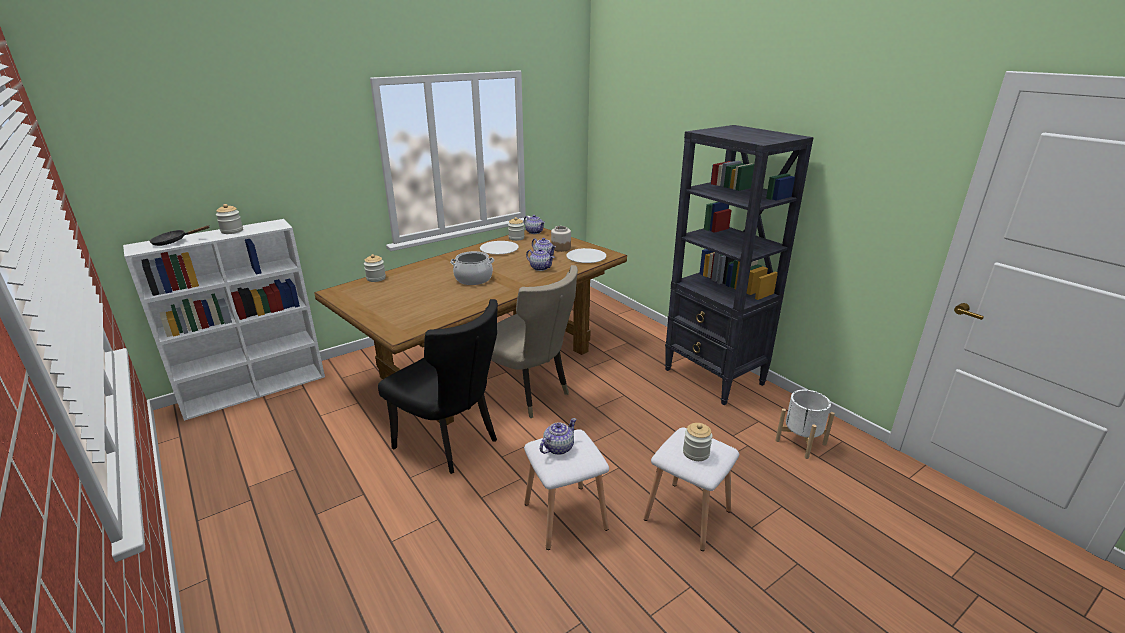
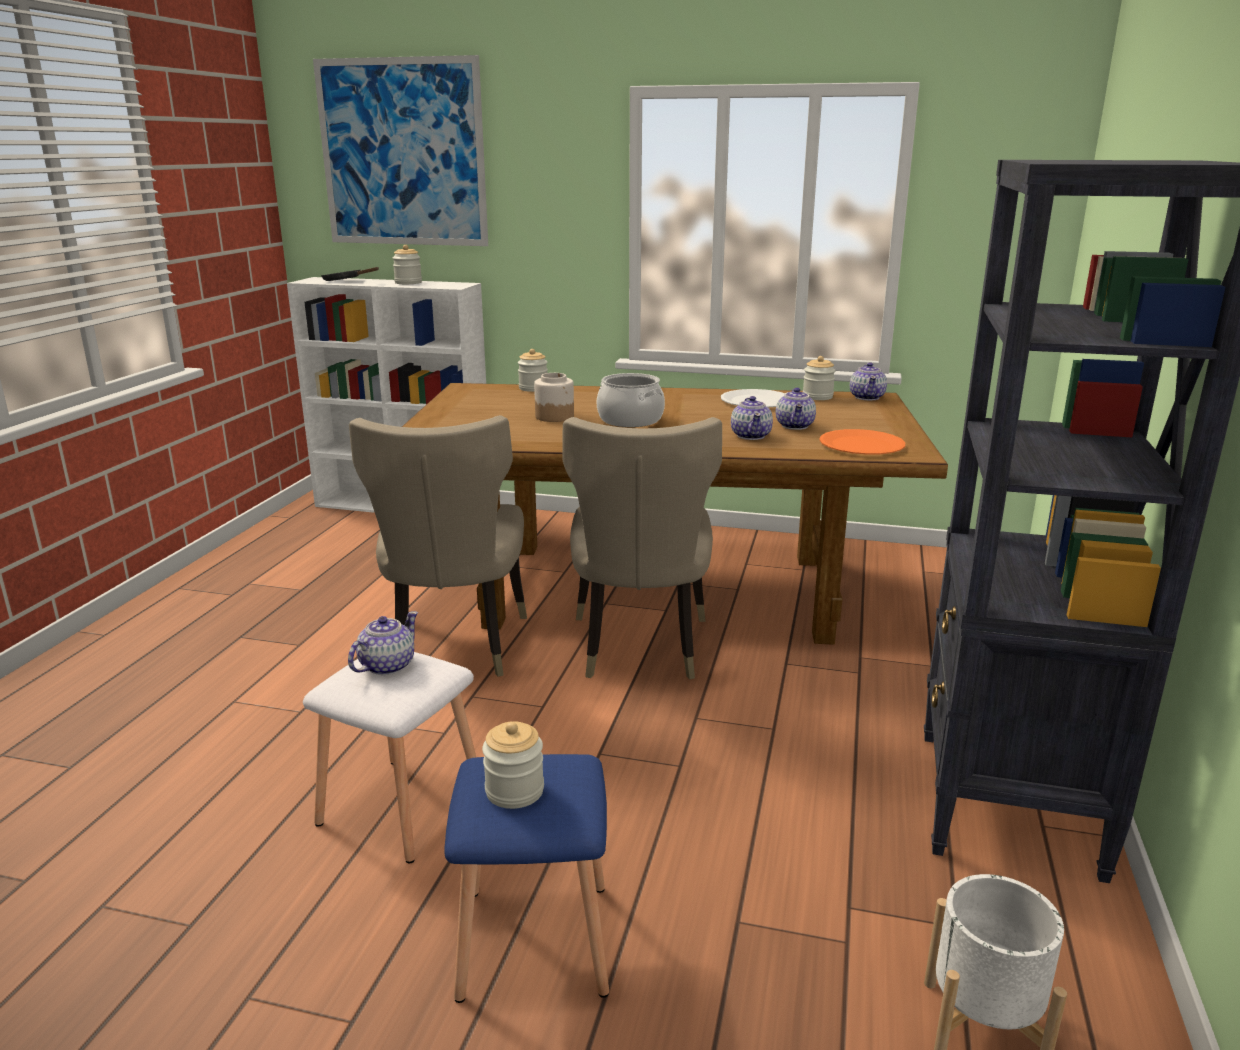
camera: 50 degrees right, 5 degrees down
(197, 135) = (402, 153): none -> picture
(451, 443) = (454, 649): black chair -> beige chair
(558, 448) = (386, 666): teapot -> teapot turned 60 degrees counterclockwise
(560, 248) = (852, 424): jar -> jar (554, 416)
(586, 257) = (861, 445): white plate -> orange plate
(689, 515) = (536, 942): white stool -> blue stool

